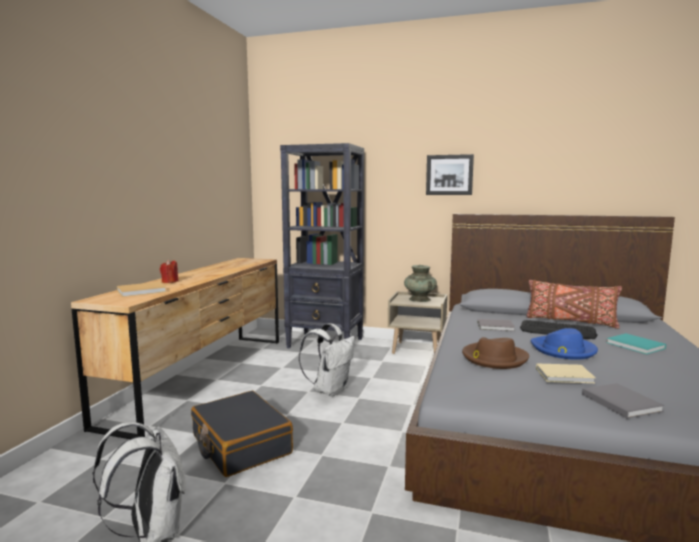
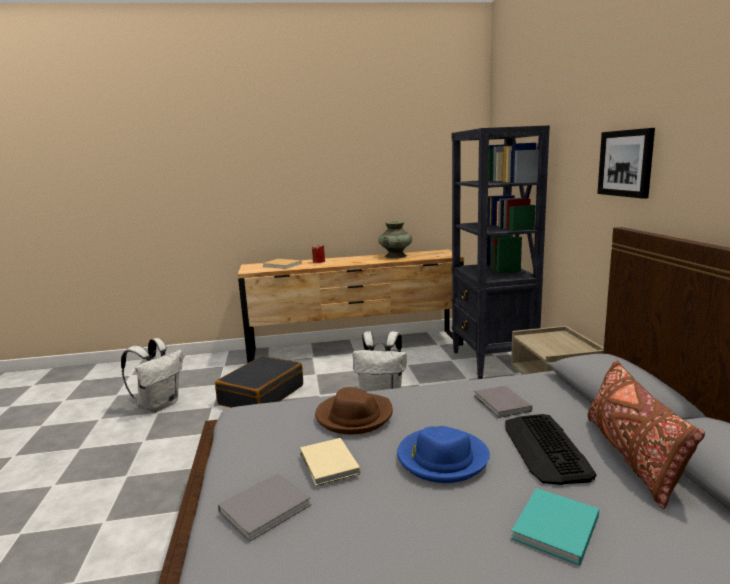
camera: 65 degrees right, 5 degrees up
(419, 299) = (559, 344): turquoise vase -> turquoise vase (396, 256)

